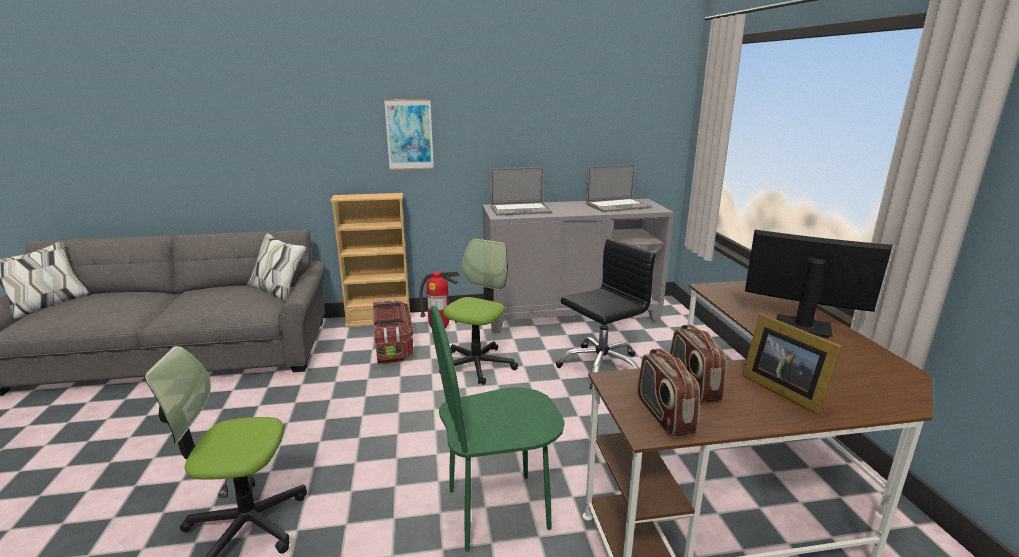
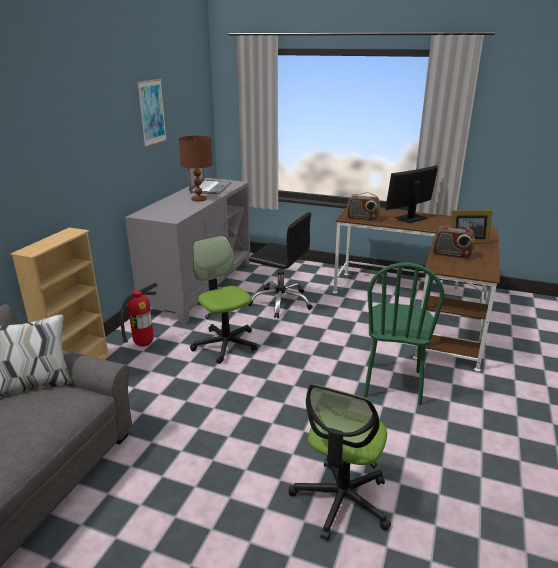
camera: 60 degrees left, 5 degrees up
(393, 345) = (142, 374): storage box -> none
(409, 134) = (62, 162): picture -> picture (152, 112)
(520, 210) = (167, 210): laptop -> none
(573, 210) = (198, 199): none -> brown table lamp
(601, 367) = (281, 302): black office chair -> black office chair turned 120 degrees clockwise
(664, 415) = (475, 268): radio -> radio (362, 218)

